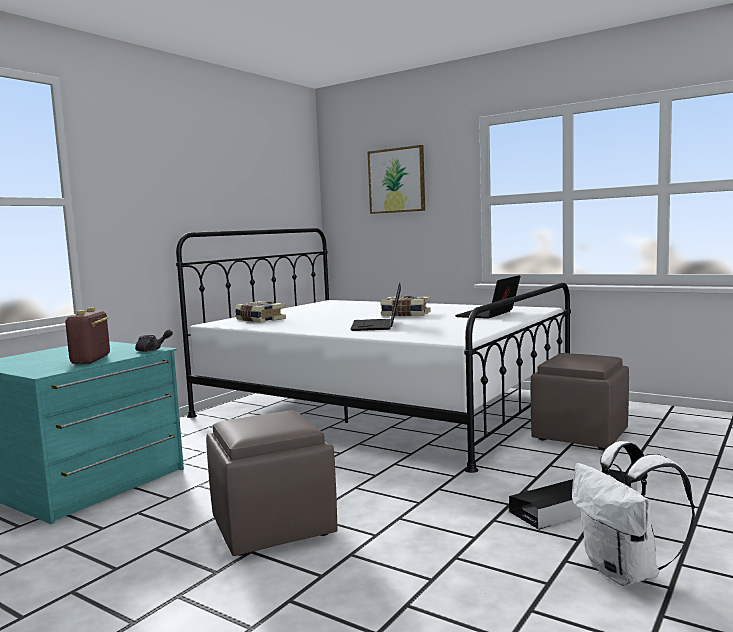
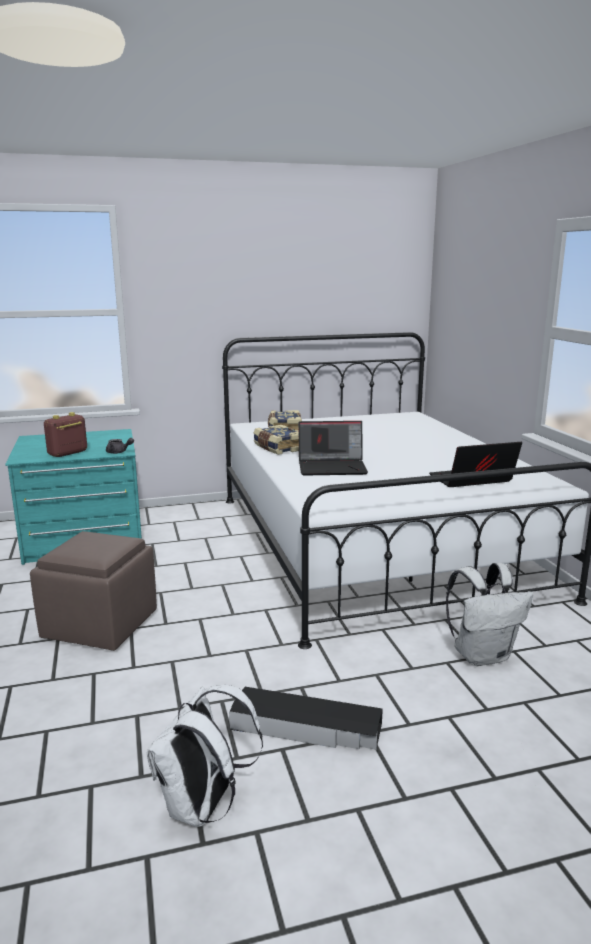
camera: 40 degrees right, 10 degrees up
(378, 326) = (333, 467): laptop -> laptop turned 135 degrees counterclockwise
(396, 180) = (482, 289): picture -> none
(405, 315) = (402, 457): book -> book (278, 448)
(579, 434) = (482, 655): brown ottoman -> white backpack

